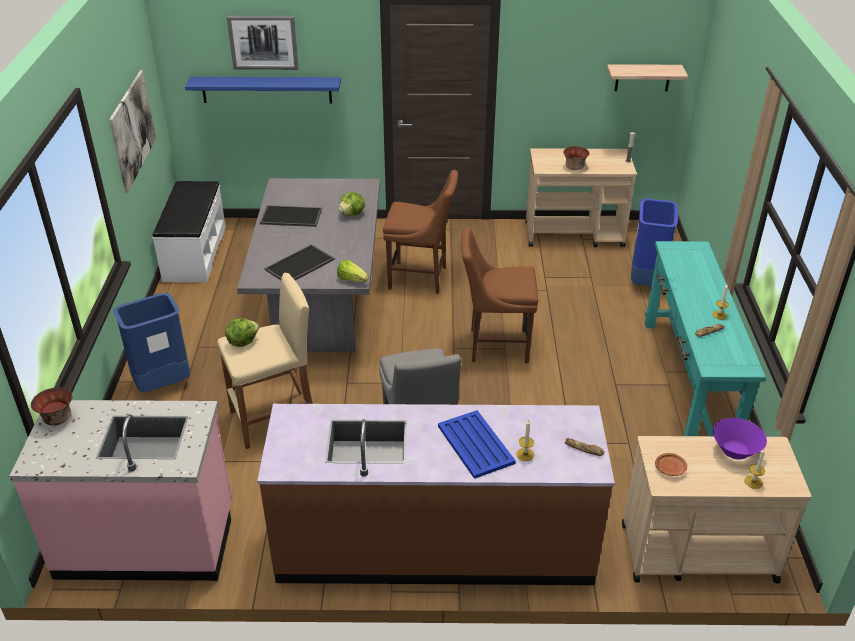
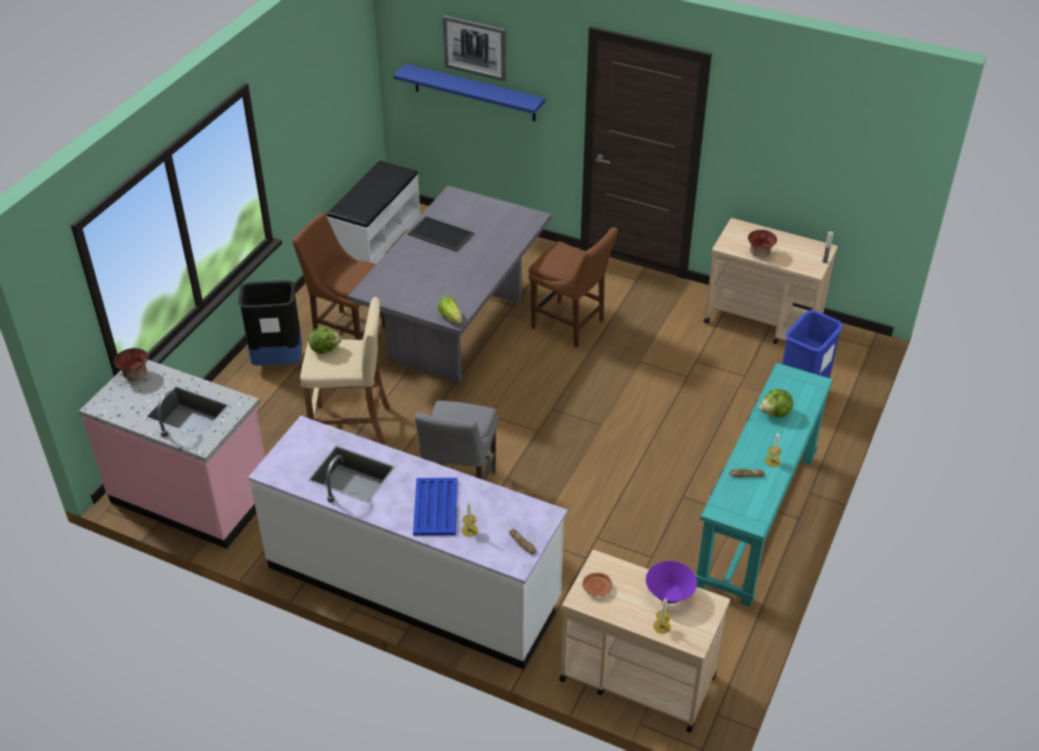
camera: 25 degrees right, 5 degrees up
(132, 129) = (321, 114): picture -> none
(163, 384) = (278, 361): blue trash can -> black trash can
(300, 265) = (415, 288): tray -> none
(352, 214) = (498, 247): lettuce -> lettuce (775, 413)
(434, 544) = (413, 584): brown counter -> white counter
(495, 345) = (594, 418): brown chair -> brown chair (347, 331)
(642, 77) = (860, 174): shelf -> none

